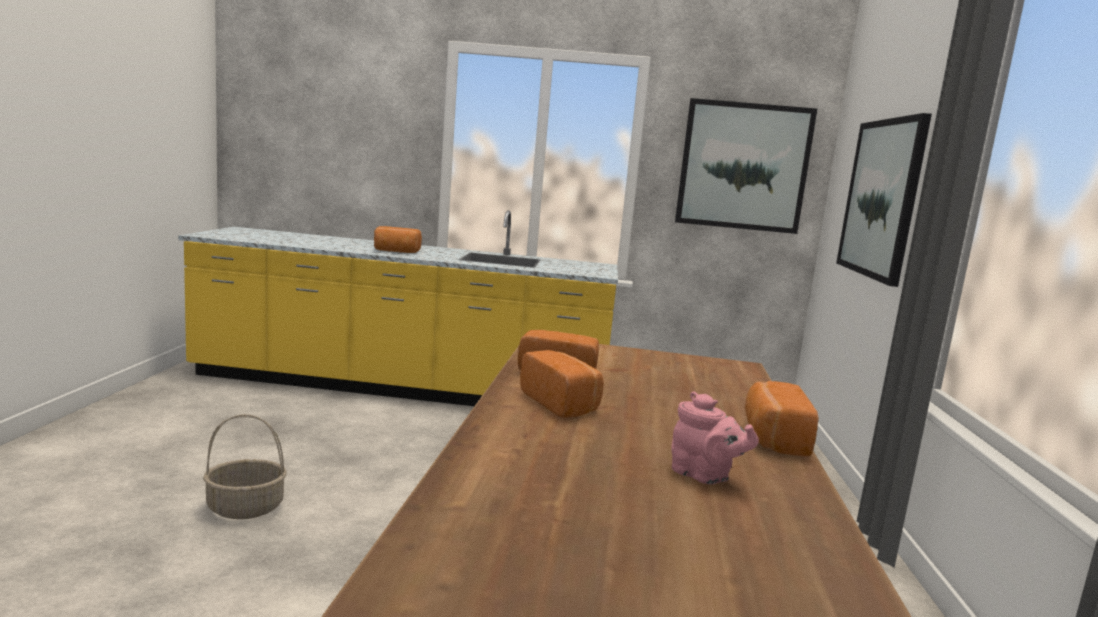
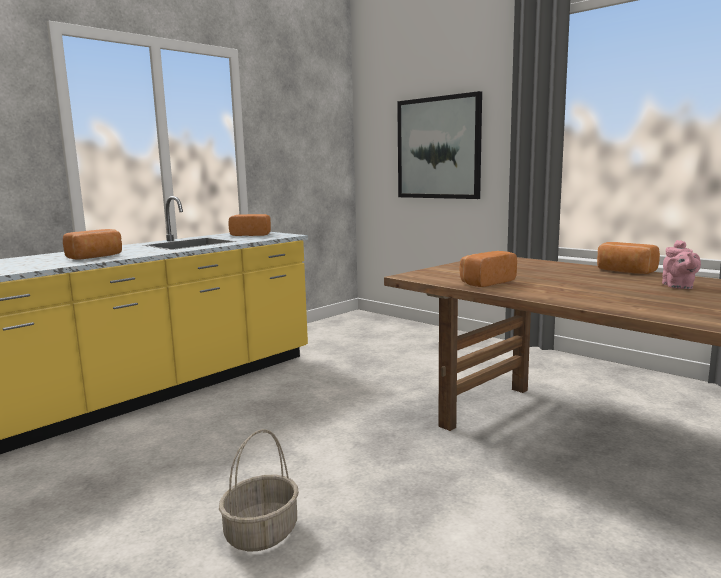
camera: 50 degrees left, 0 degrees up
(561, 403) = (551, 289): bread -> bread (251, 235)
(704, 476) = (678, 287): pink teapot -> pink teapot turned 105 degrees clockwise
(743, 166) = (309, 138): picture -> none

